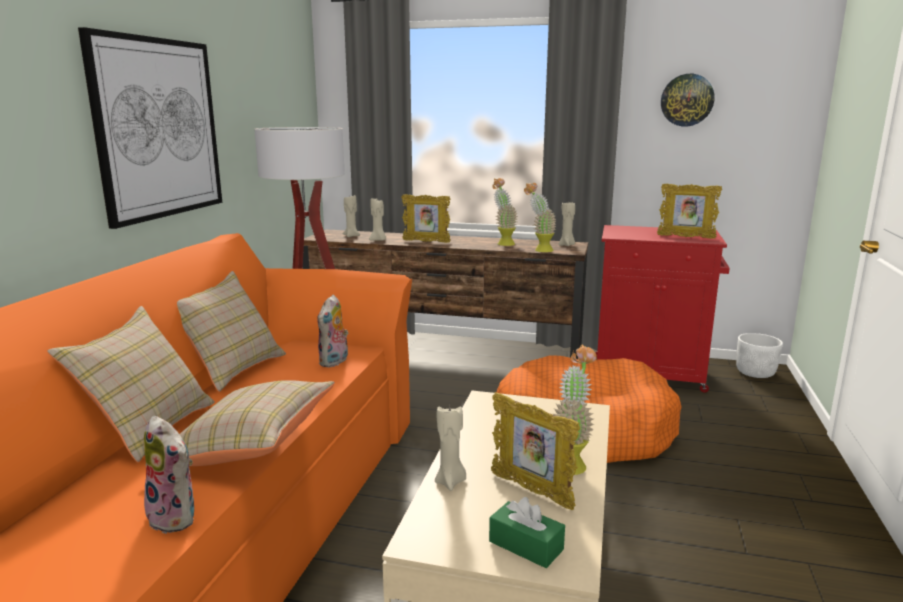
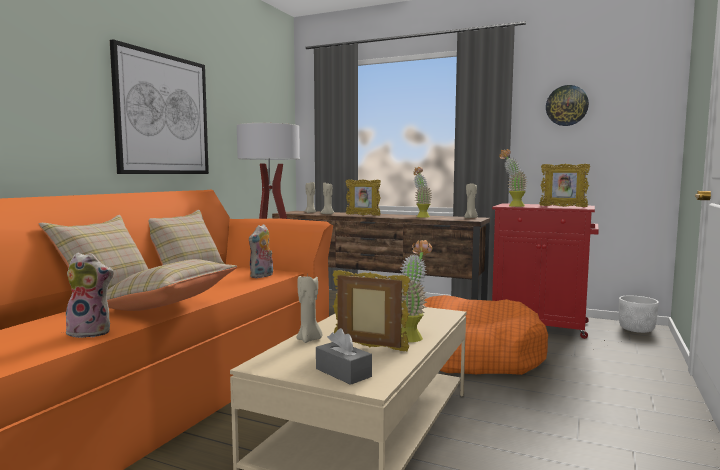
camera: 10 degrees right, 10 degrees down
(177, 517) = (91, 332): plush toy -> plush toy turned 45 degrees counterclockwise
(526, 545) = (343, 373): green tissue box -> grey tissue box
(532, 491) = (369, 347): picture frame -> picture frame turned 150 degrees clockwise
(539, 250) = (446, 219): potted plant -> potted plant (512, 206)

